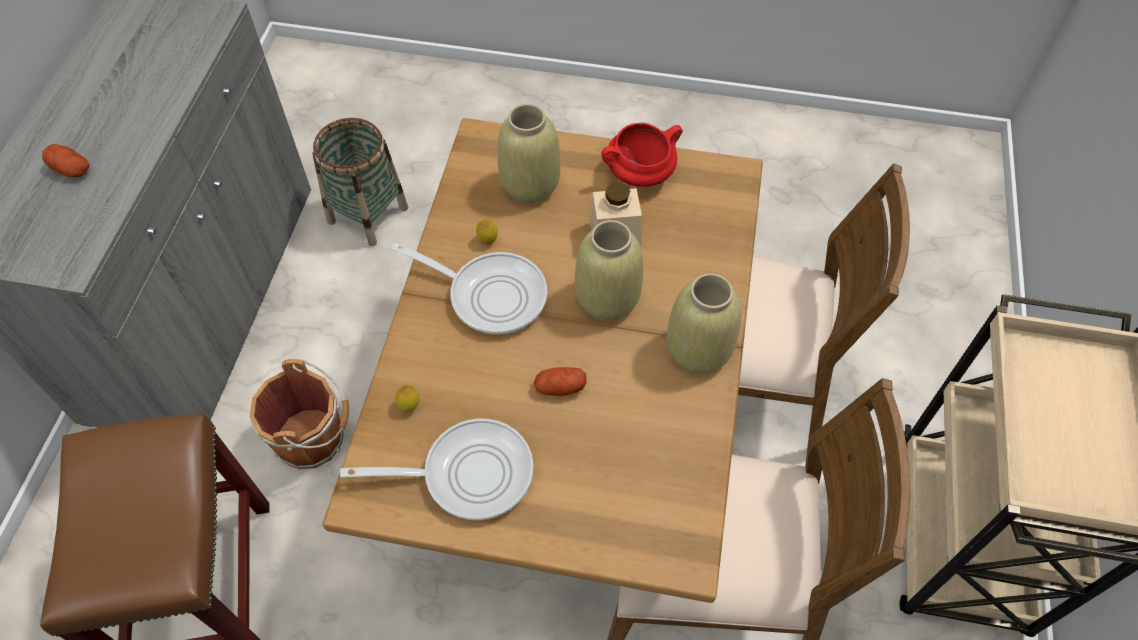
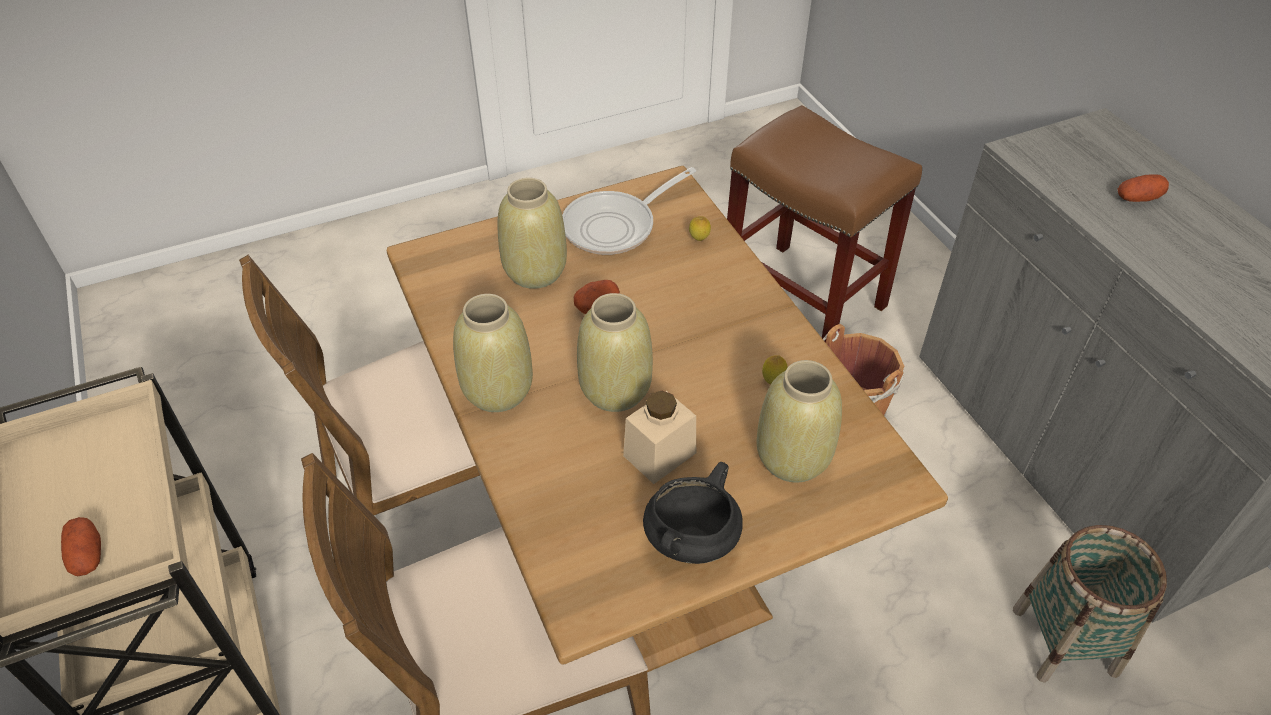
camera: 145 degrees right, 10 degrees down
(490, 295) = (721, 339): frying pan -> none
(587, 461) = (534, 272): none -> beige vase
(639, 175) = (691, 539): red cooking pot -> black cooking pot
(1068, 375) = (87, 555): none -> potato

